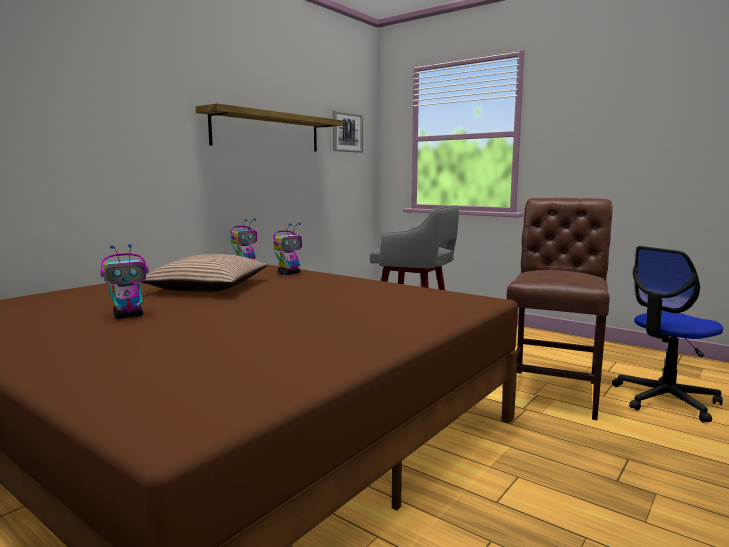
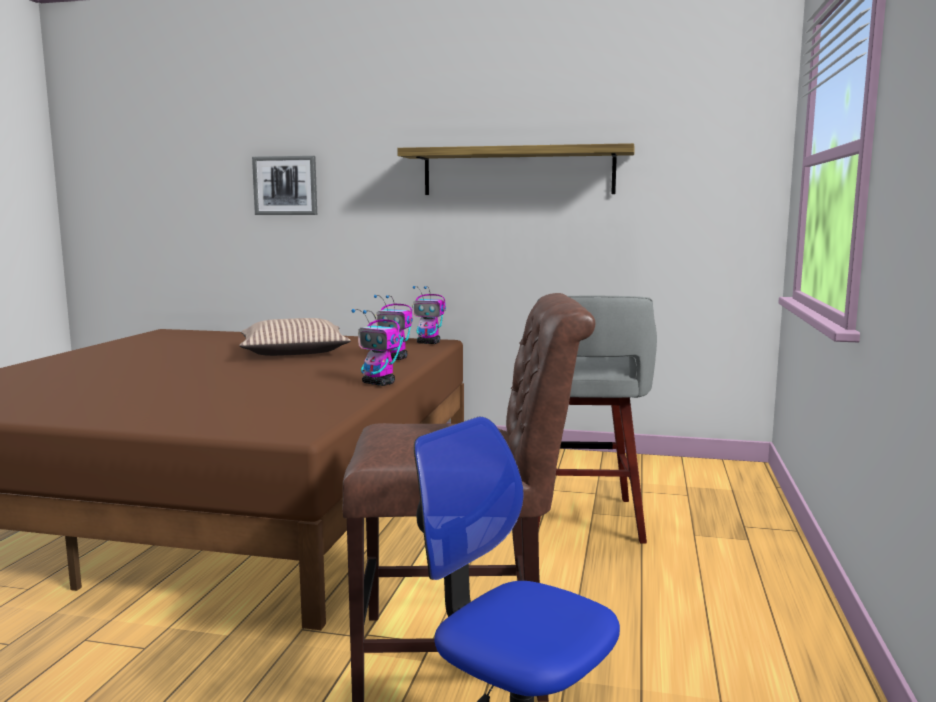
camera: 65 degrees right, 0 degrees up
(129, 316) = (165, 356): toy robot -> toy robot (379, 383)
(347, 132) = (696, 158): picture -> picture (285, 185)

